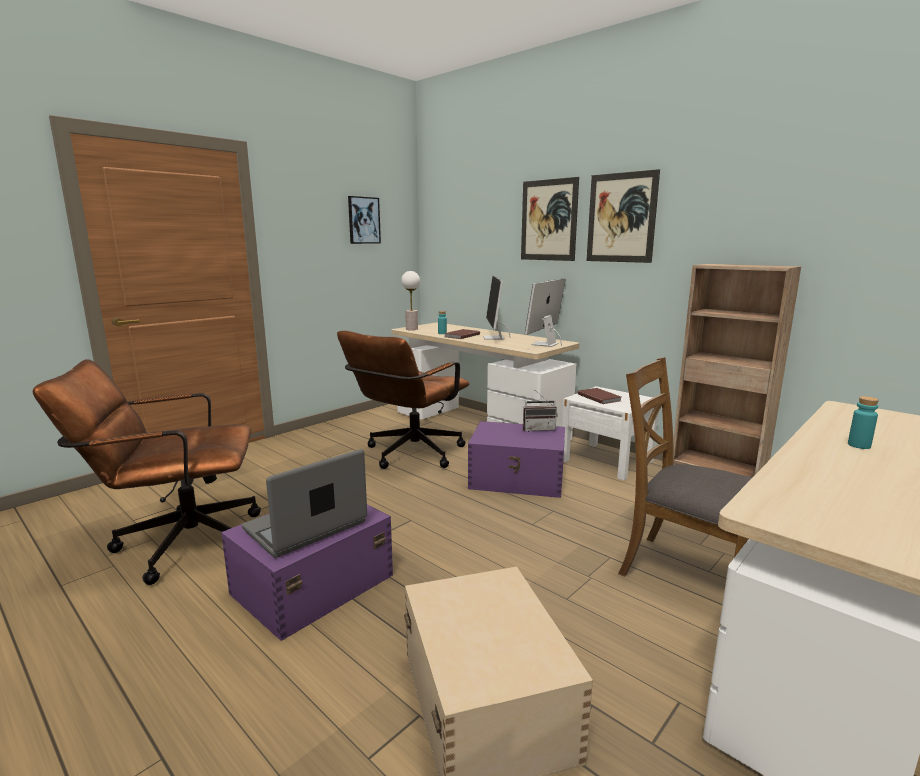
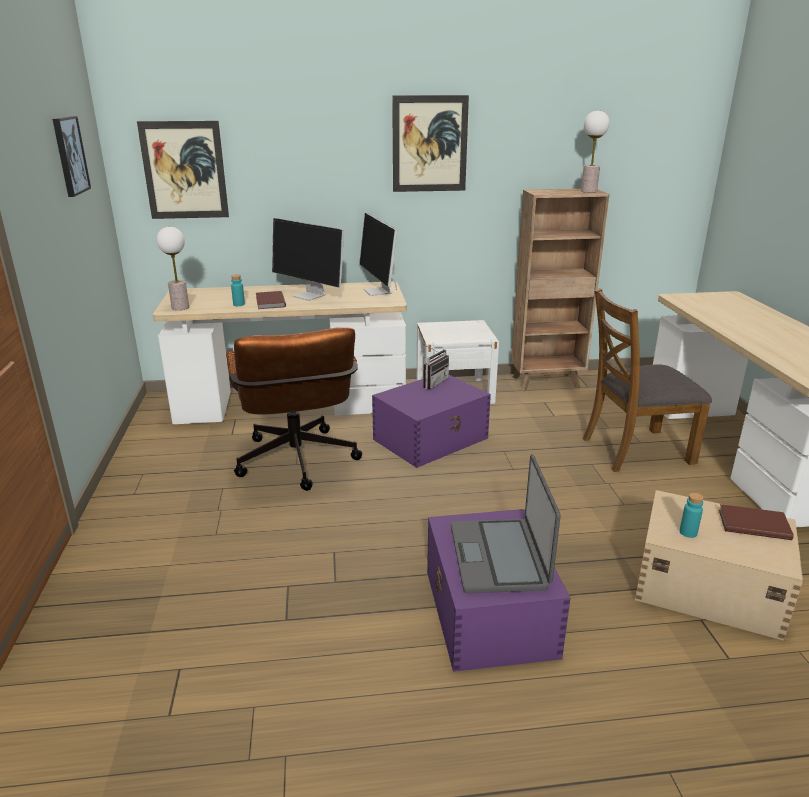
camera: 50 degrees left, 10 degrees up
(177, 543) = (293, 686): brown office chair -> none
(548, 220) = (338, 145): picture -> picture (184, 170)
(599, 397) = (447, 333): brown book -> brown book (752, 523)
(773, 266) = (589, 191): none -> table lamp
(859, 445) = (742, 323): turquoise bottle -> turquoise bottle (688, 532)

